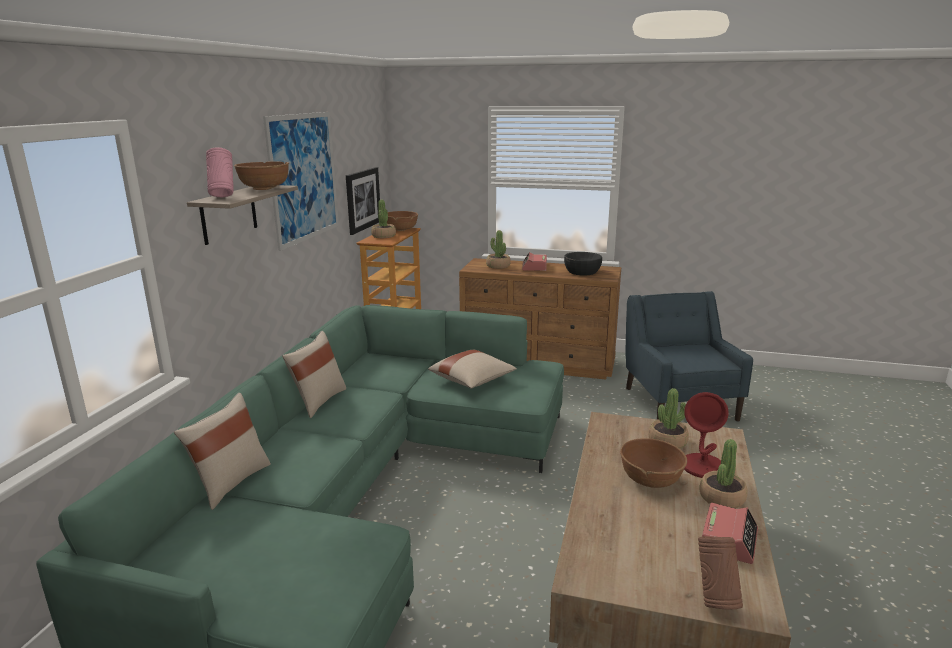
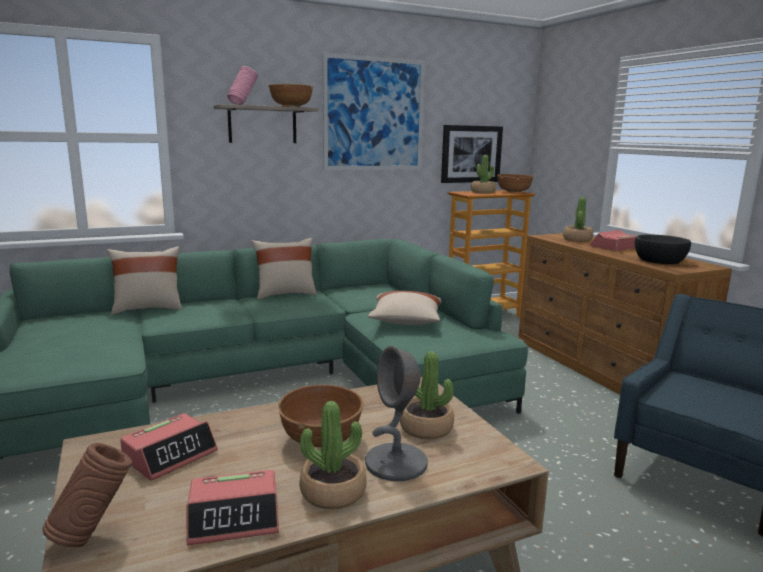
camera: 50 degrees right, 5 degrees down
(626, 544) = (170, 455): none -> alarm clock
(703, 466) = (396, 463): red table lamp -> grey table lamp

